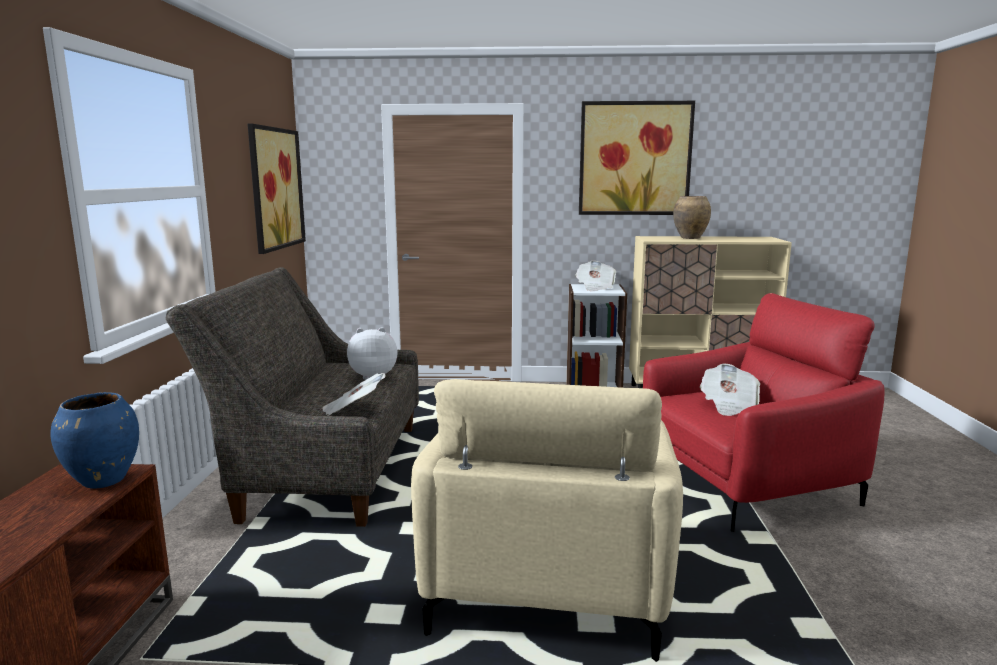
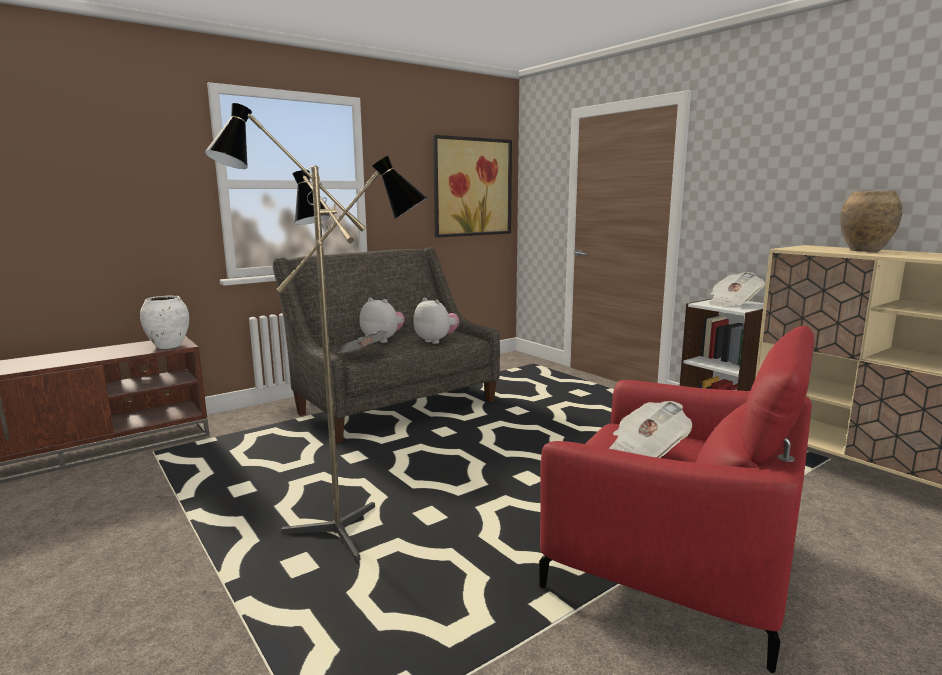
camera: 50 degrees right, 0 degrees up
(103, 481) = (168, 346): blue vase -> white vase
(316, 390) = (383, 340): none -> plush toy
(547, 581) = (339, 526): beige armchair -> floor lamp
(634, 159) = (813, 144): picture -> none

